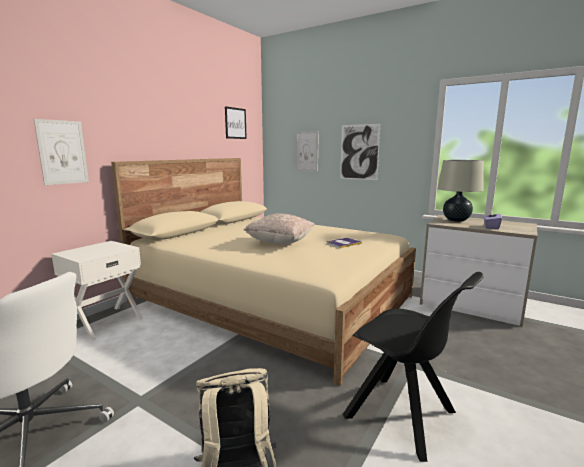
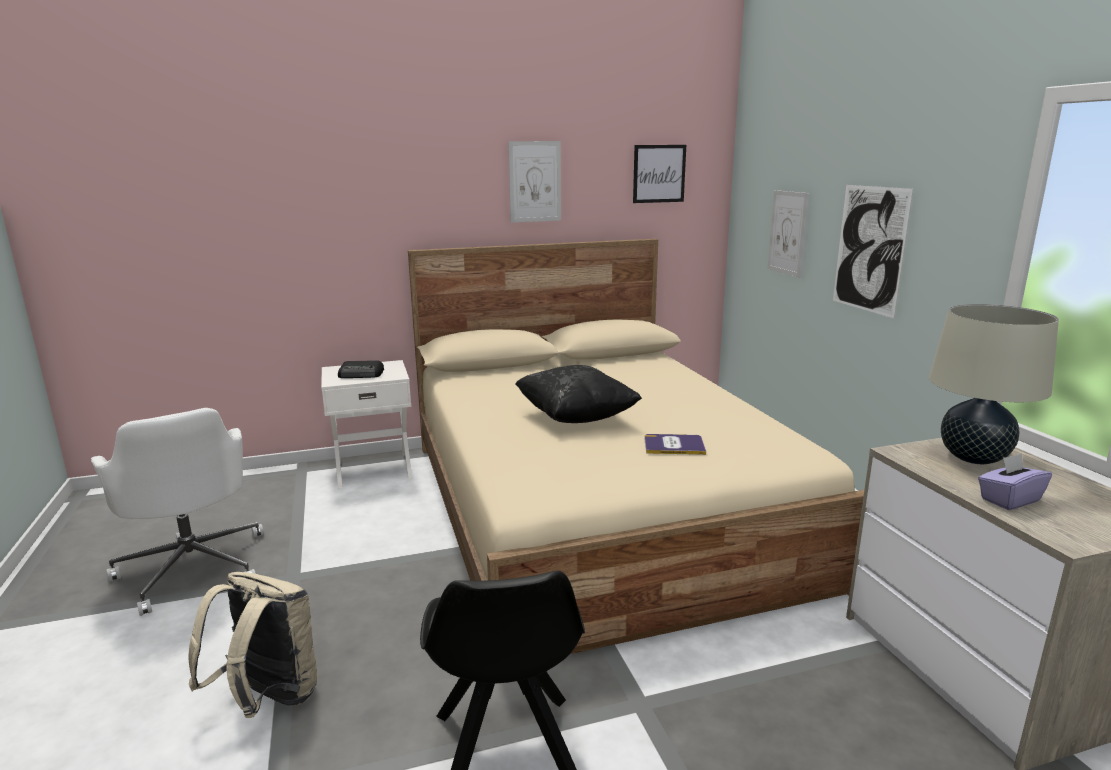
camera: 40 degrees right, 5 degrees up
(62, 152) = (344, 238): picture -> picture (535, 181)
(97, 251) = (361, 374): none -> radio
(280, 243) = (576, 417): beige pillow -> black pillow

